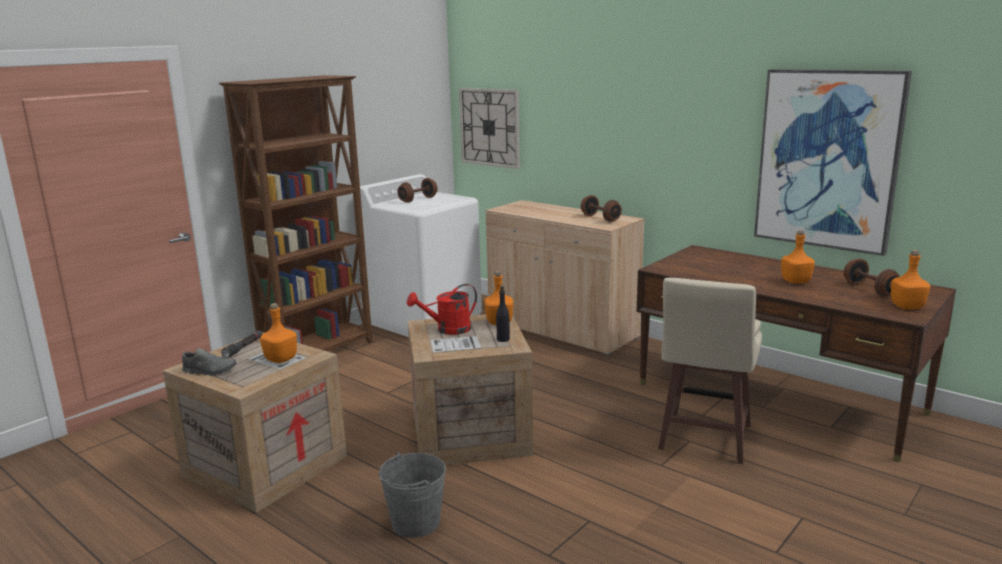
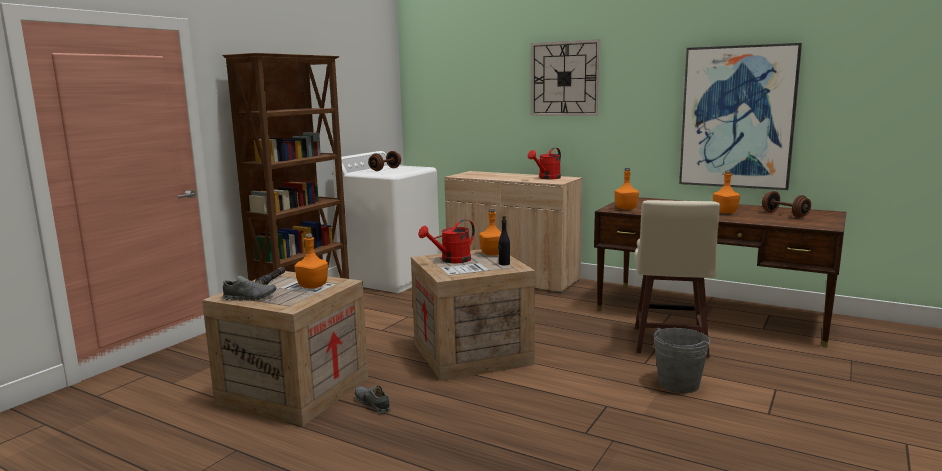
camera: 10 degrees left, 5 degrees down
(337, 492) = (372, 404): none -> grey shoe
(415, 523) = (456, 420): grey bucket -> grey bucket (678, 384)
(489, 127) = (438, 111): wall clock -> wall clock (564, 78)
(600, 218) = (547, 178): brown dumbbell -> red watering can
(907, 307) = (821, 222): orange bottle -> orange bottle (626, 208)

